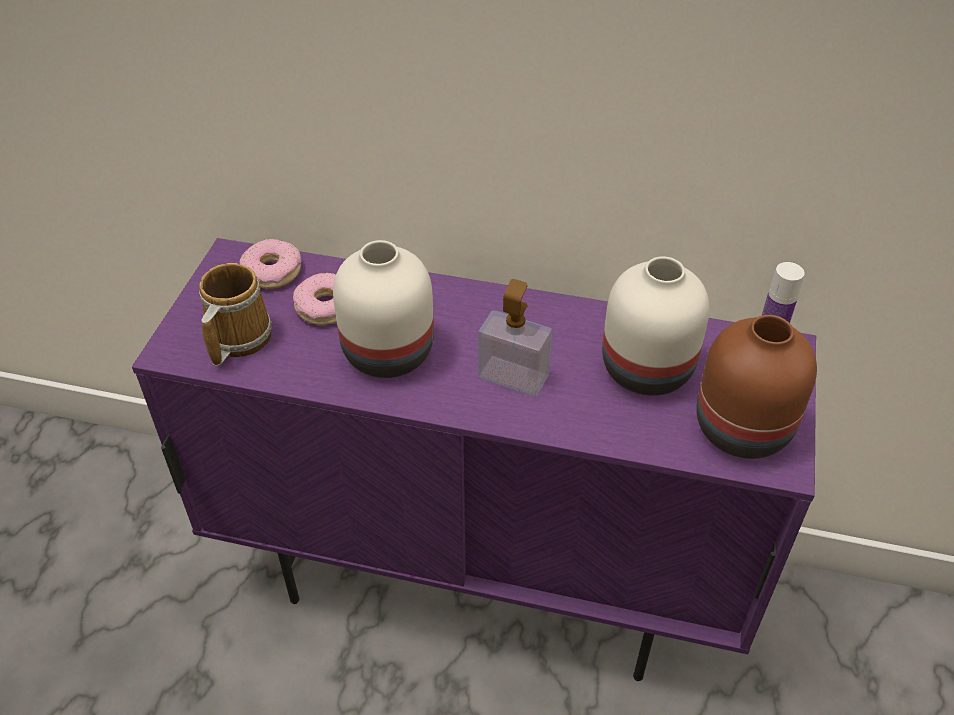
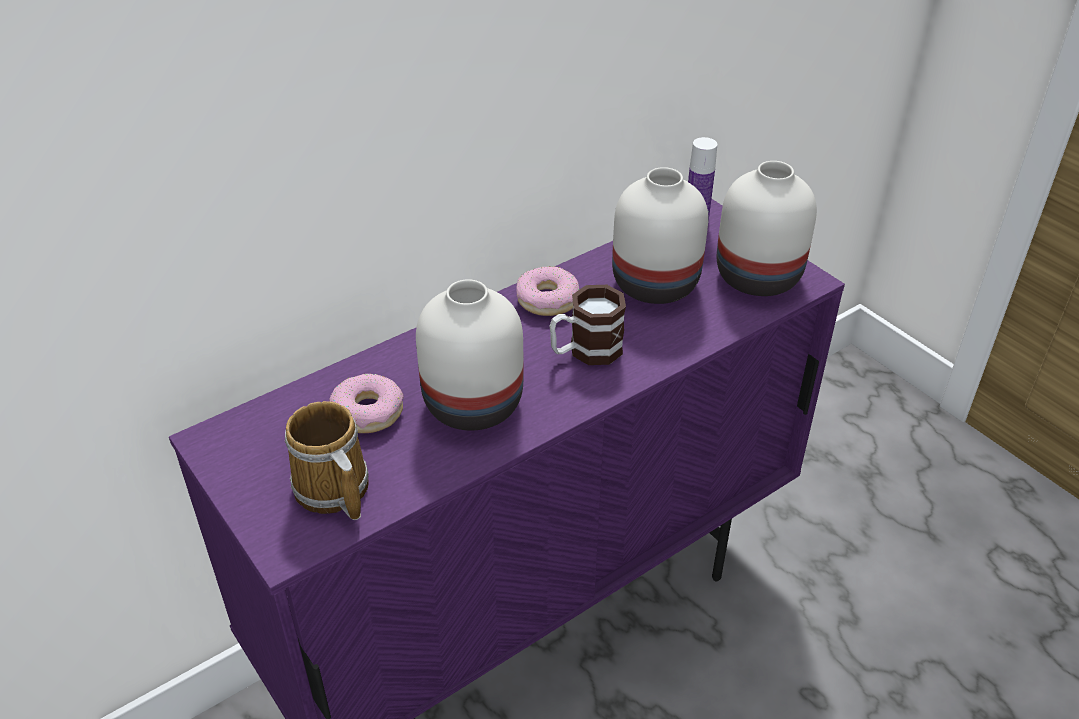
camera: 50 degrees left, 5 degrees down
(272, 271) = (274, 422): donut -> donut (548, 299)
(513, 377) = (585, 351): soap dispenser -> mug
(744, 430) = (760, 277): brown vase -> white vase

